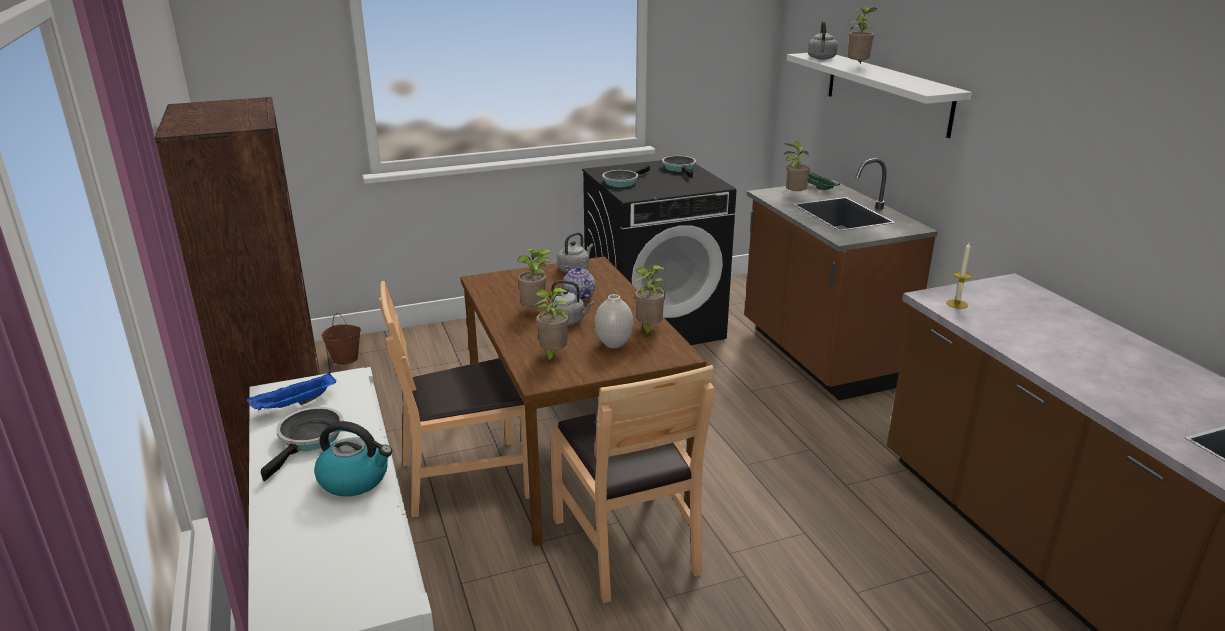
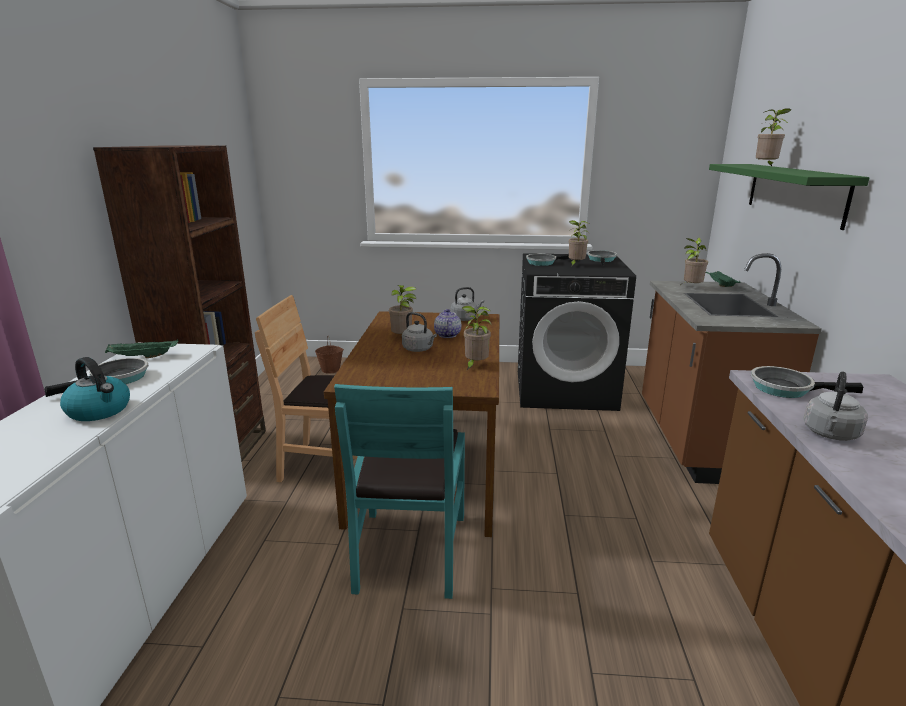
camera: 25 degrees right, 5 degrees down
(294, 405) = (142, 357): blue tray -> green tray
(552, 355) = (378, 369): potted plant -> potted plant (575, 265)
(613, 344) = (434, 370): white vase -> none
(626, 544) = (409, 550): brown chair -> turquoise chair
(821, 58) = (738, 165): grey kettle -> grey kettle (830, 434)
(887, 92) = (794, 192): white shelf -> green shelf
(957, 304) = (786, 388): candle -> frying pan

